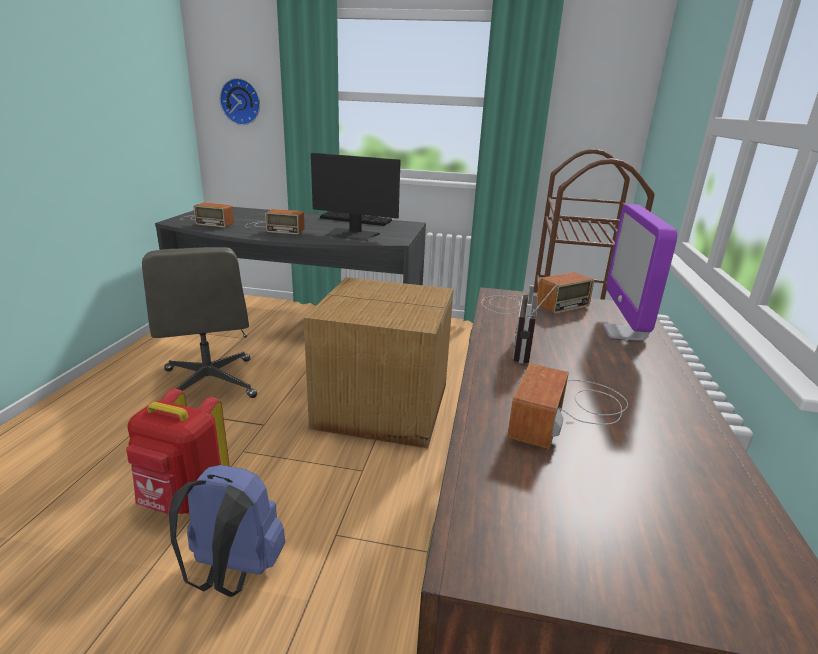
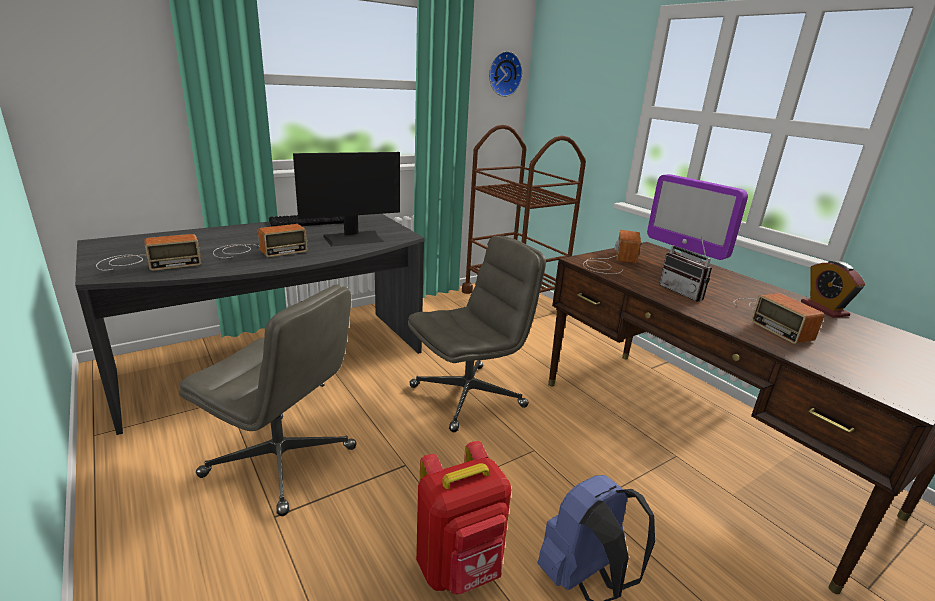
camera: 45 degrees left, 0 degrees up
(241, 102) = (99, 86): wall clock -> wall clock (503, 74)
(384, 407) = (468, 396): cardboard box -> grey office chair
(708, 443) = (824, 309): none -> alarm clock

